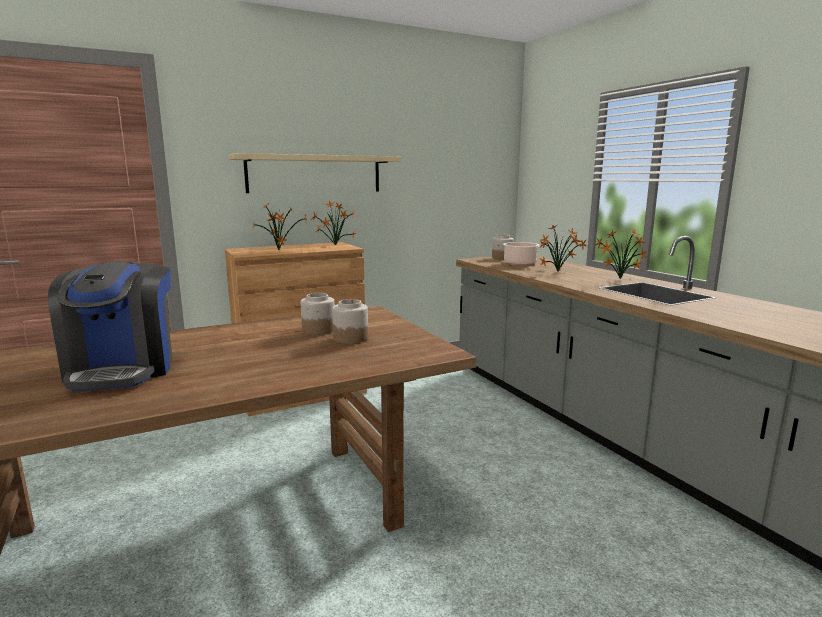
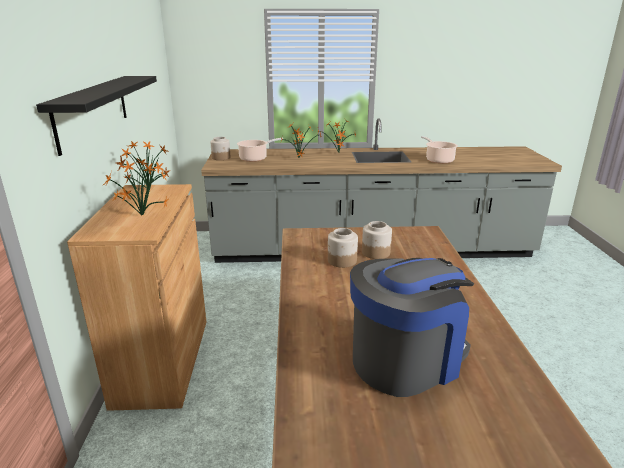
camera: 65 degrees left, 10 degrees up
(123, 369) = (406, 359): coffee machine -> coffee machine turned 45 degrees counterclockwise
(315, 174) = (93, 110): beige shelf -> black shelf
(725, 315) = (438, 160): none -> cooking pot

